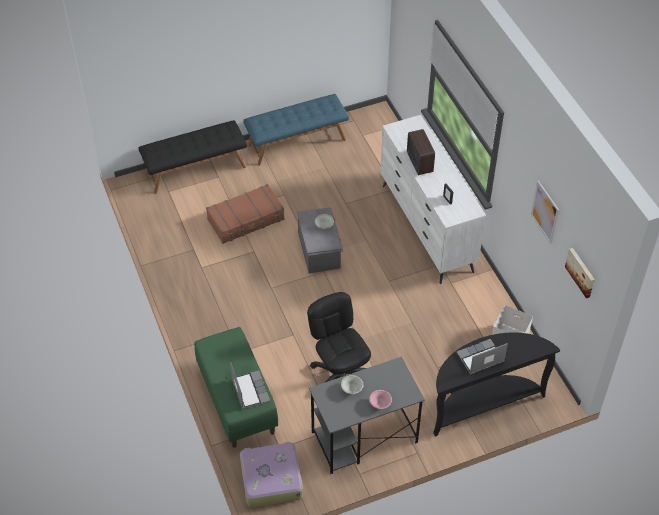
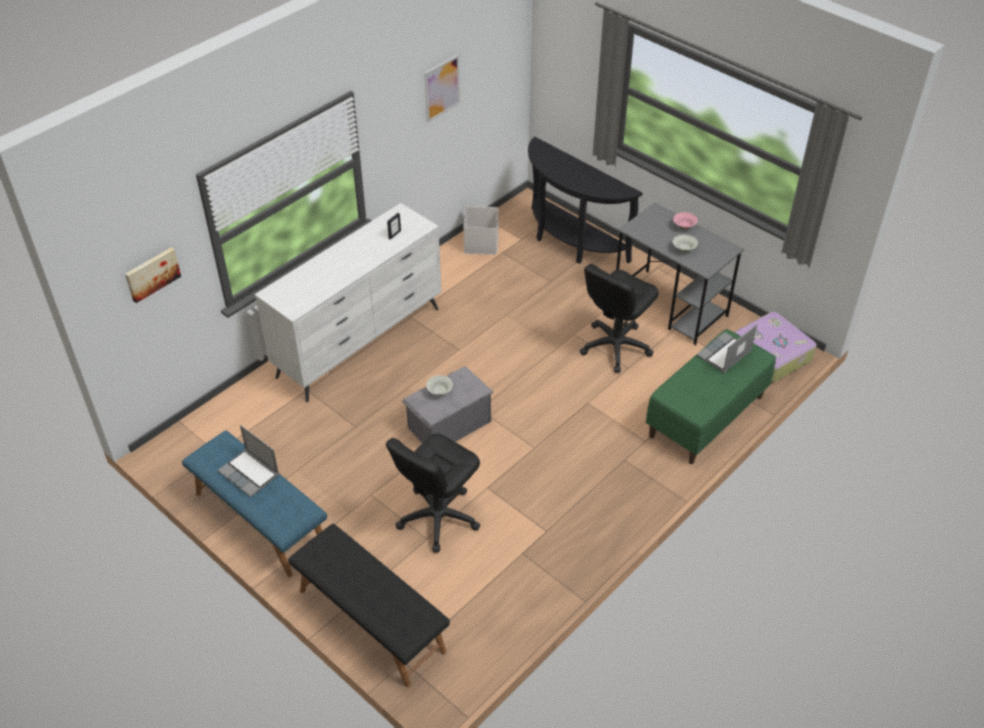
camera: 115 degrees left, 5 degrees down
(246, 220) = (438, 517): brown suitcase -> black office chair
(419, 163) = (346, 271): radio -> none
(480, 358) = (582, 178): laptop -> laptop (250, 473)
(581, 272) = (498, 64): picture -> picture (152, 274)

